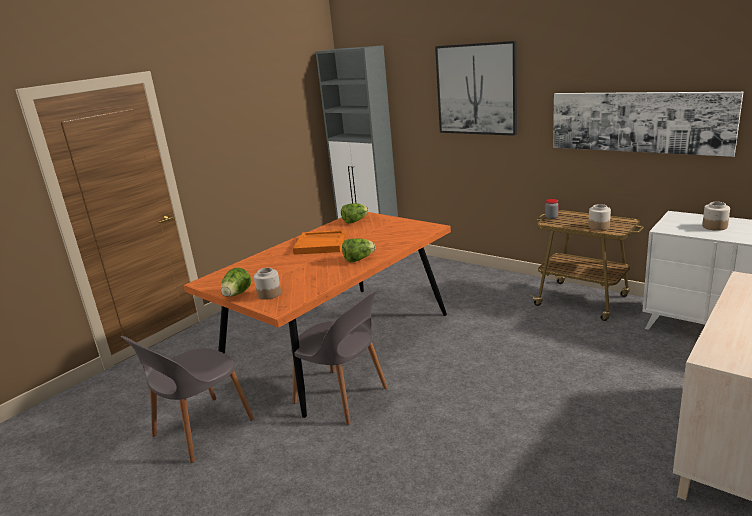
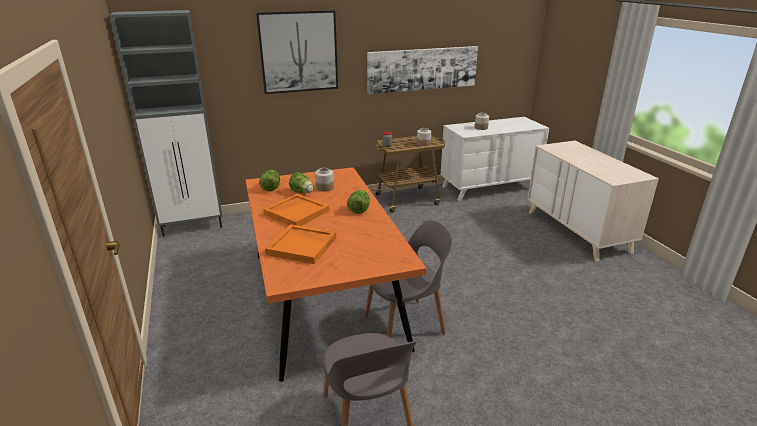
camera: 60 degrees left, 5 degrees up
(237, 294) = (345, 273): lettuce -> lettuce (302, 192)
(266, 267) = (302, 246): none -> orange tray
(269, 294) = (369, 259): jar -> jar (324, 187)

